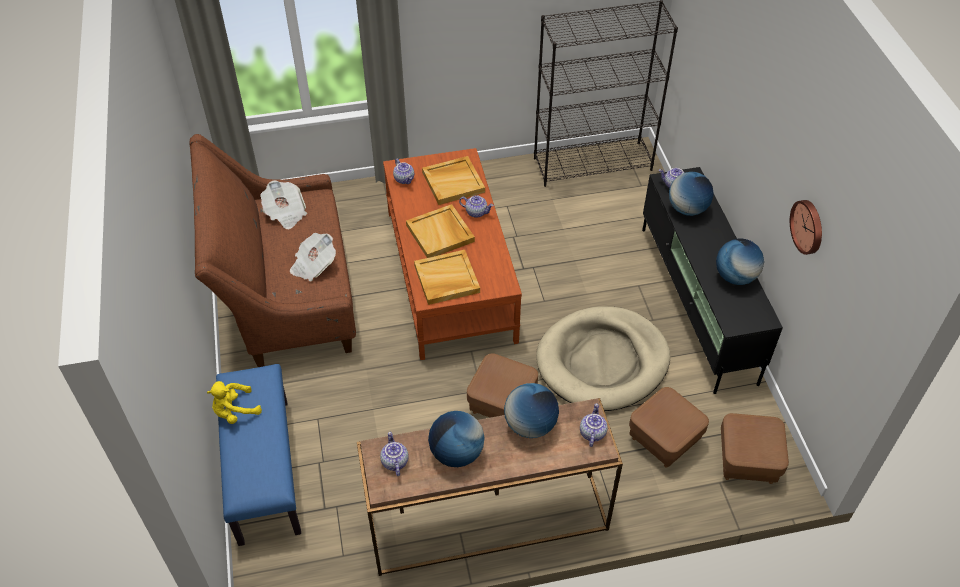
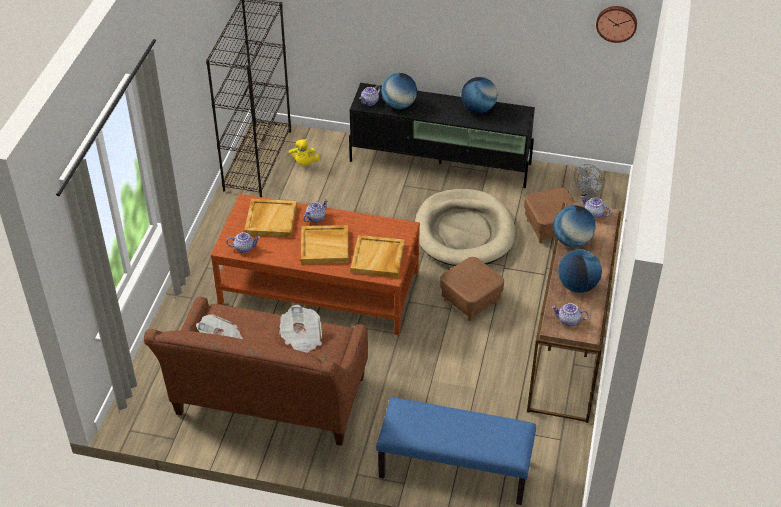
camera: 65 degrees left, 5 degrees down
(235, 411) = (430, 435): yellow plush toy -> yellow plush toy (304, 163)
(747, 461) = (588, 196): brown ottoman -> grey fan
(808, 226) = (527, 26): wall clock -> wall clock (616, 23)

